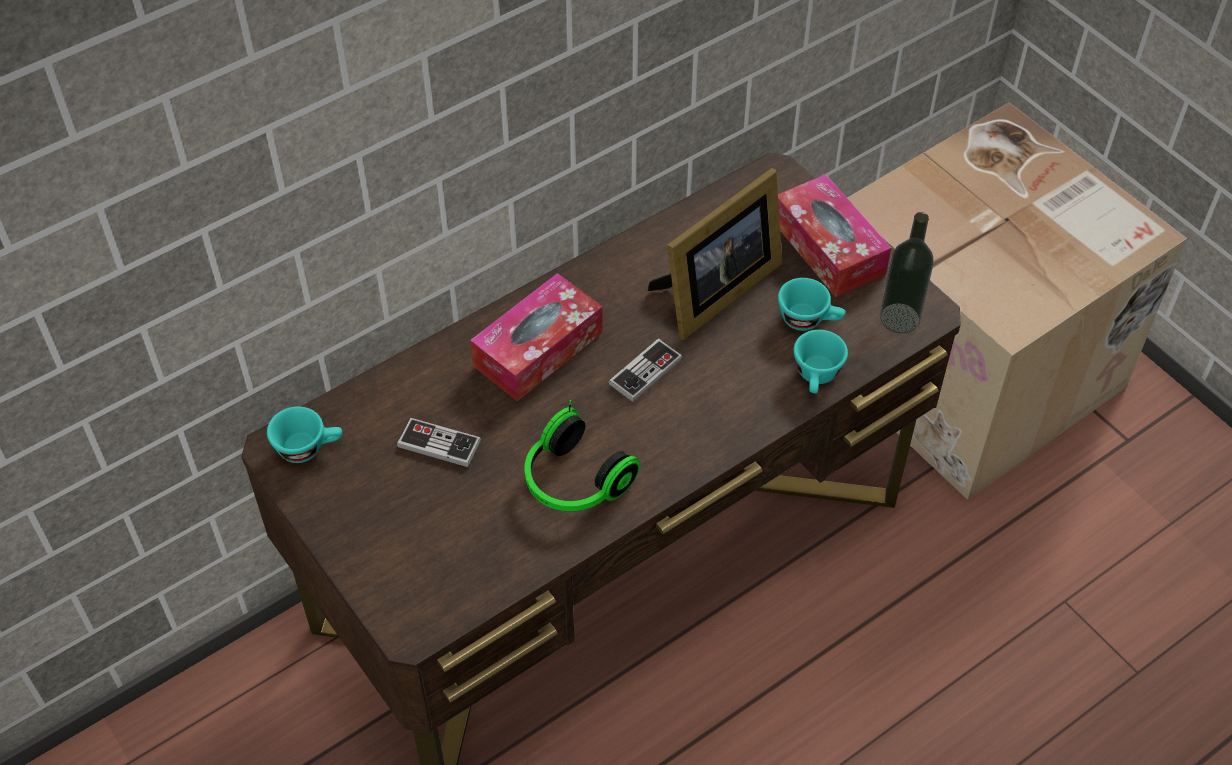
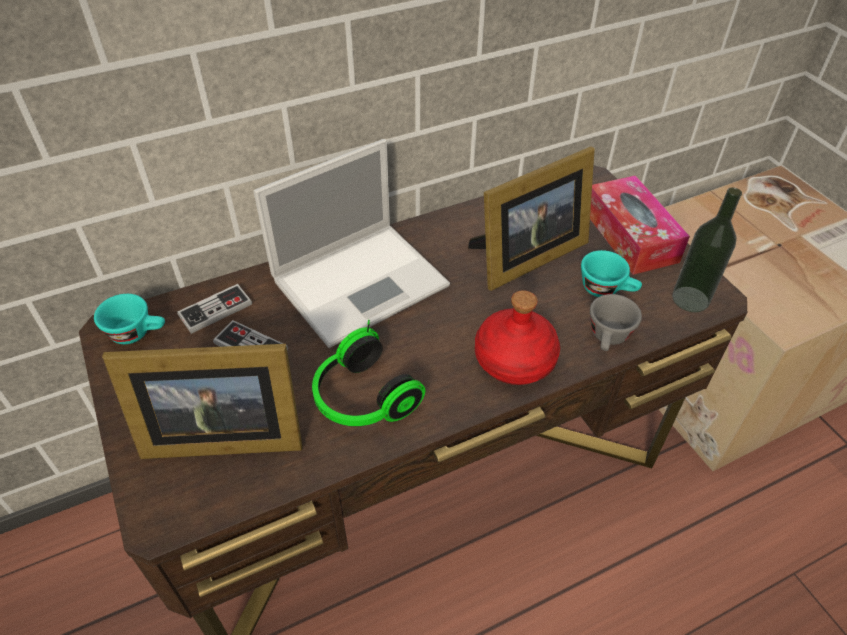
camera: 10 degrees right, 5 degrees down
(439, 541) = (219, 435): none -> picture frame
(538, 349) = (362, 281): tissue box -> laptop
(645, 372) = (452, 312): game controller -> game controller (215, 310)
(721, 416) = (513, 359): none -> red bottle
(817, 377) = (608, 339): turquoise cup -> grey cup

